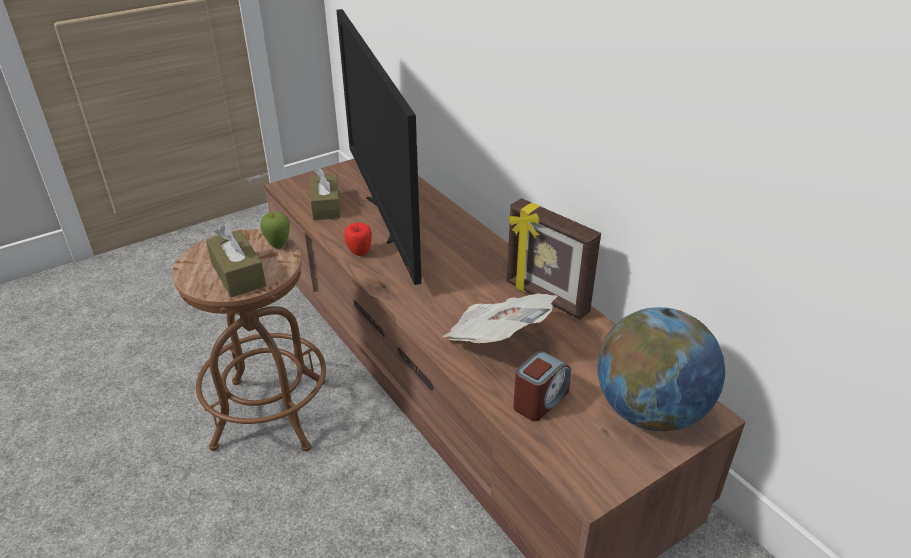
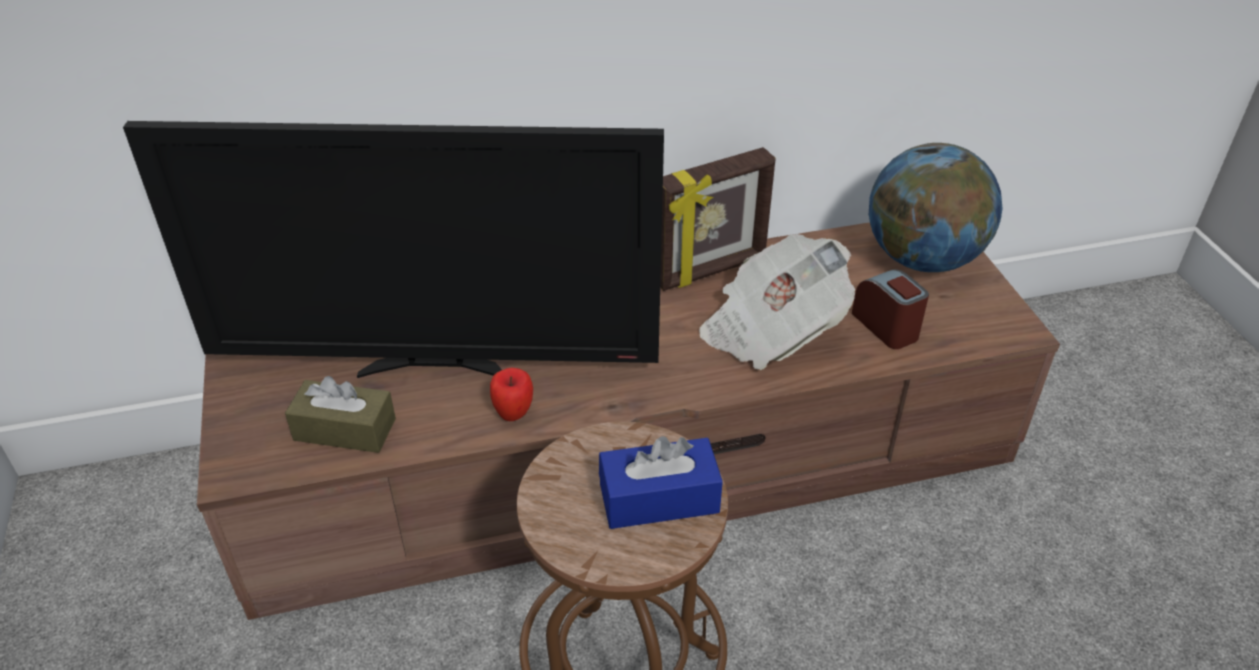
camera: 70 degrees left, 5 degrees up
(238, 274) = (659, 498): brown tissue box -> blue tissue box
(278, 246) = (598, 442): apple -> none

